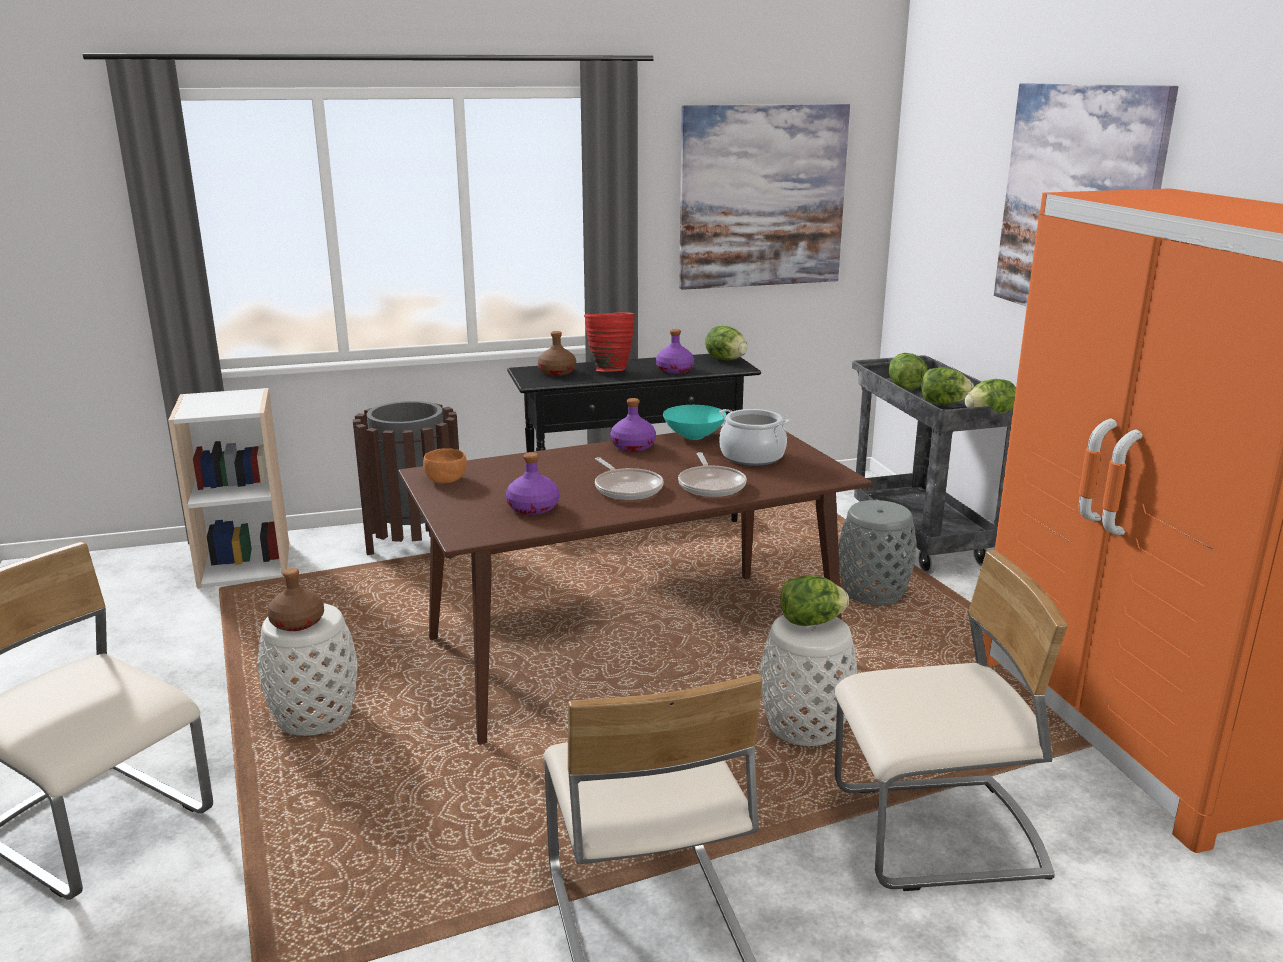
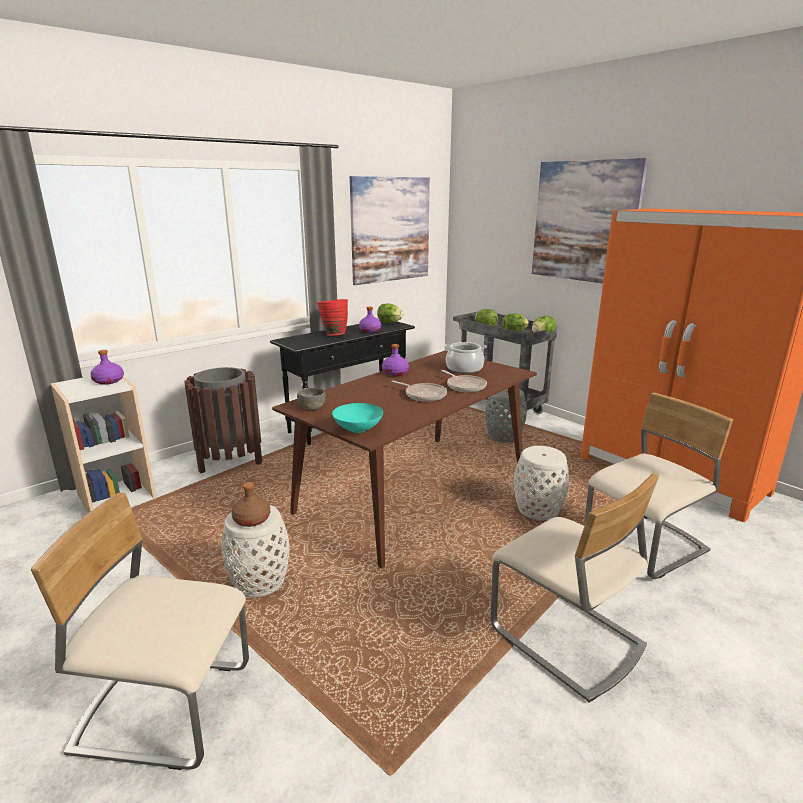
camera: 25 degrees left, 0 degrees up
(446, 479) = (311, 407): orange bowl -> grey bowl
(533, 508) = (387, 414): purple bottle -> purple bottle (108, 381)
(557, 372) = (305, 339): brown bottle -> none
(695, 436) = (420, 363): turquoise bowl -> turquoise bowl (359, 429)
(810, 622) = (540, 451): lettuce -> none

